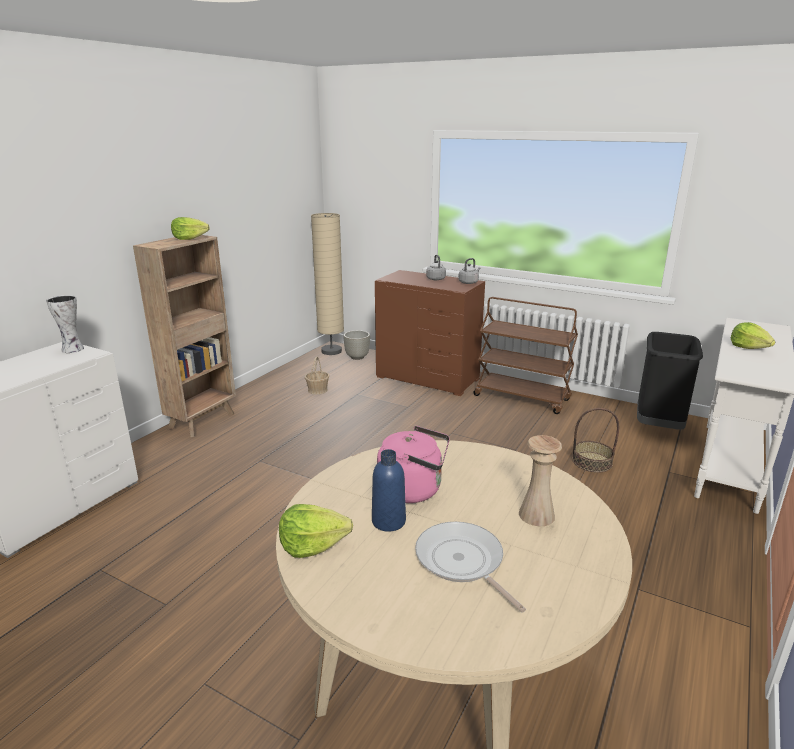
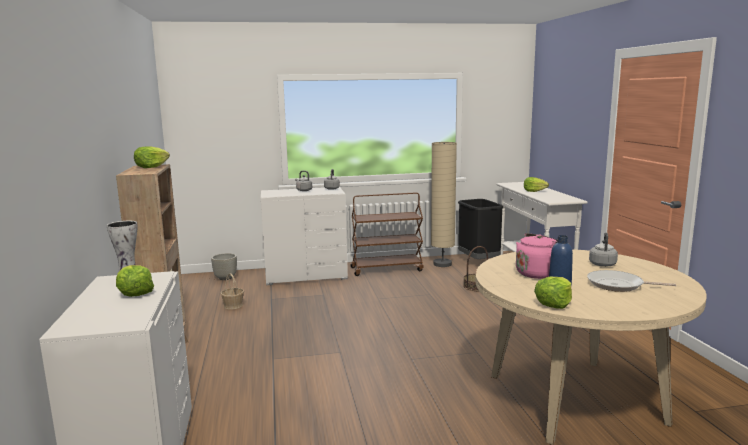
camera: 40 degrees left, 10 degrees down
(39, 366) = (134, 293): none -> lettuce
(331, 351) = (194, 280): beige floor lamp -> beige floor lamp (442, 264)
(428, 378) = (306, 275): brown dresser -> white dresser
(536, 515) = (602, 264): beige vase -> grey kettle

